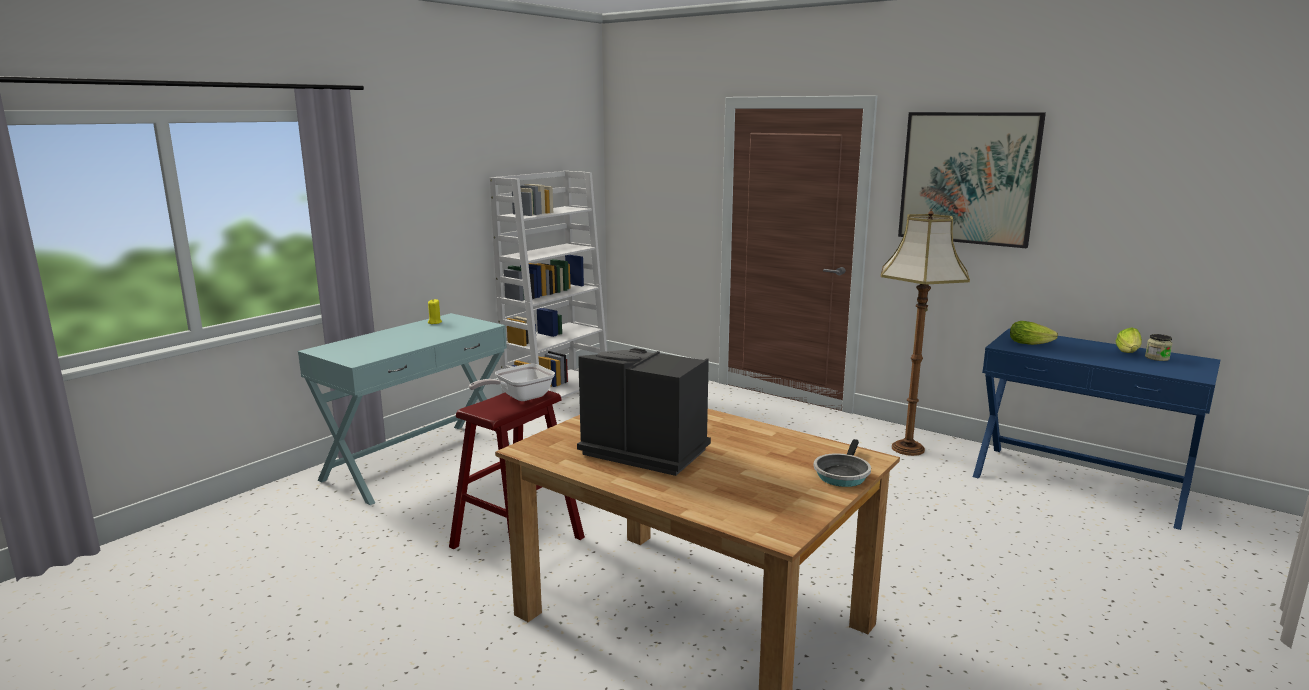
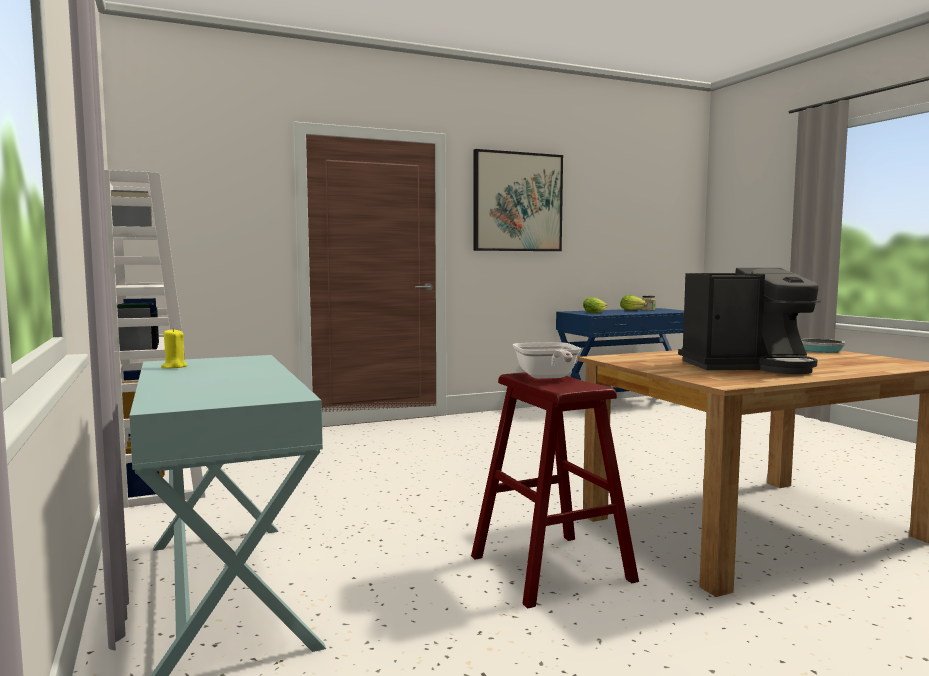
camera: 60 degrees left, 10 degrees down
(643, 450) = (747, 366): coffee machine -> coffee machine turned 150 degrees counterclockwise
(907, 448) = (527, 418): floor lamp -> none

